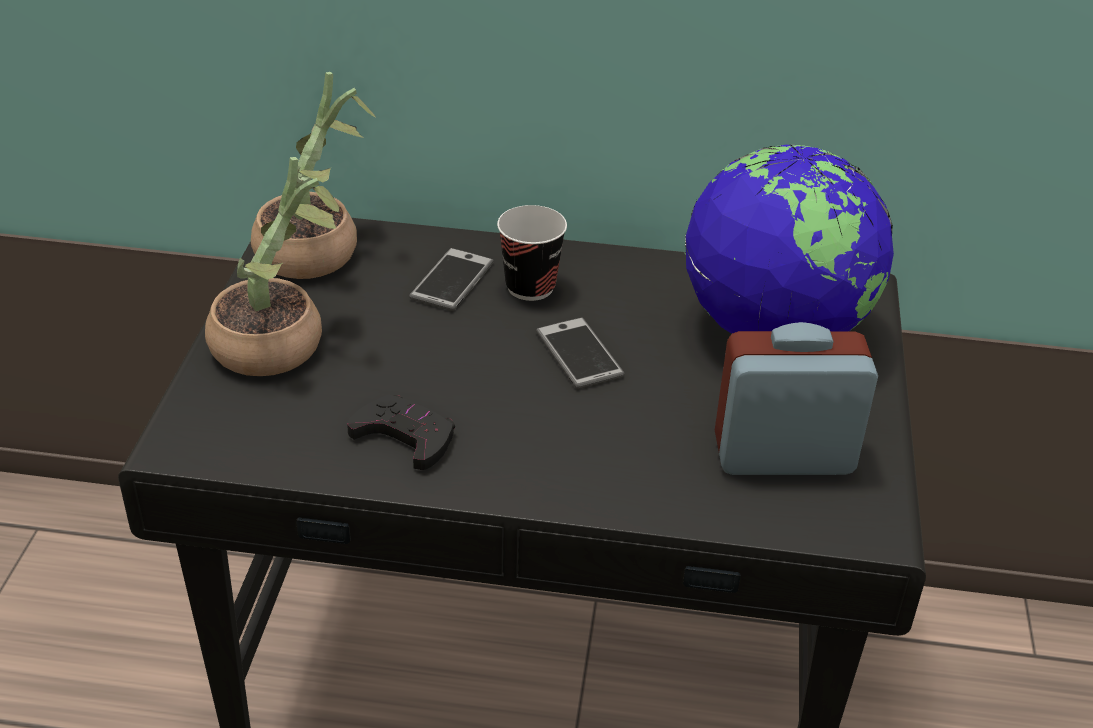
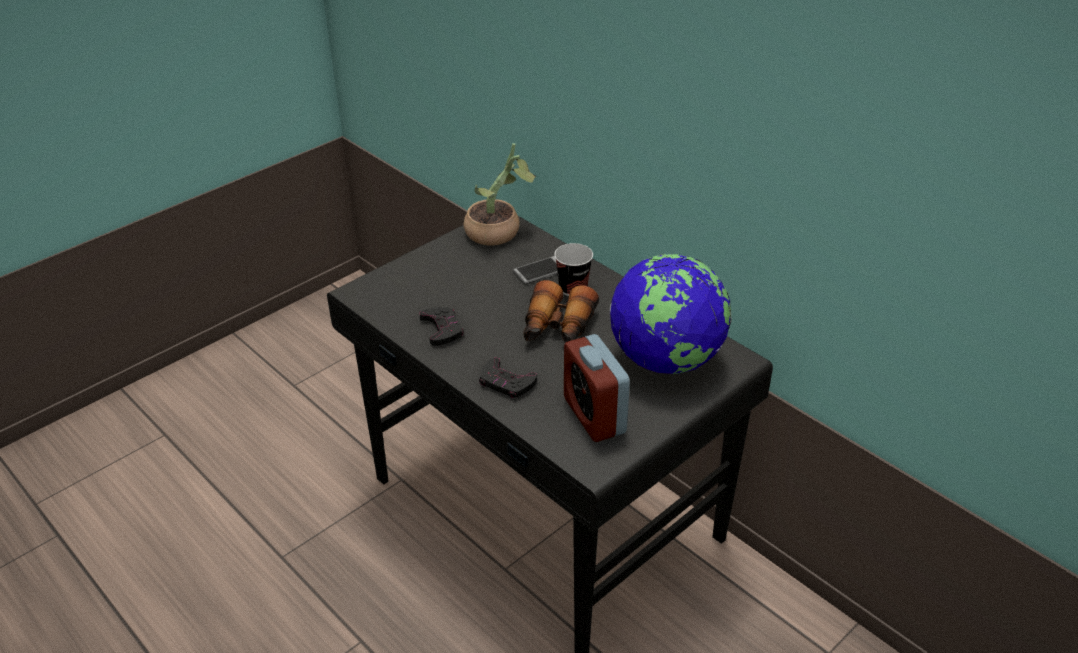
camera: 40 degrees right, 0 degrees up
(281, 343) = (438, 268): potted plant -> none
(579, 354) = (557, 328): phone -> binoculars
(605, 471) = (506, 382): none -> black game controller
(783, 455) = (594, 415): alarm clock -> alarm clock turned 150 degrees counterclockwise

